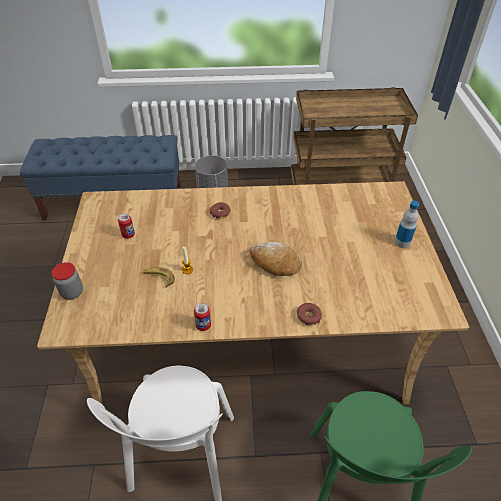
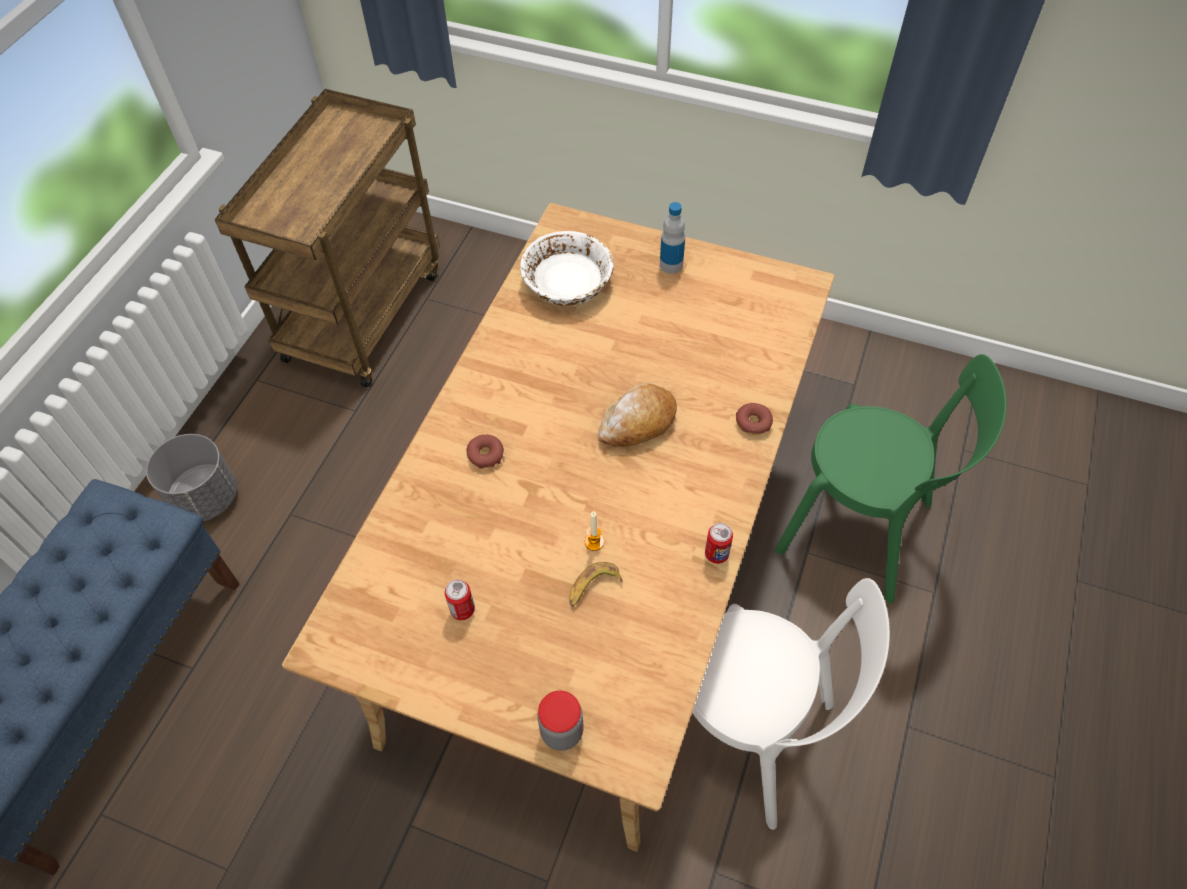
camera: 65 degrees left, 10 degrees up
(353, 205) = (568, 282): none -> white bowl

